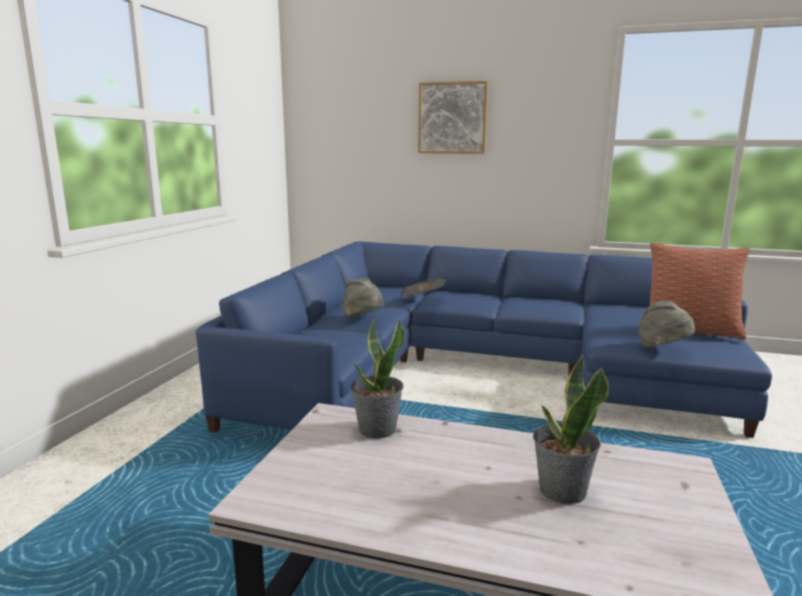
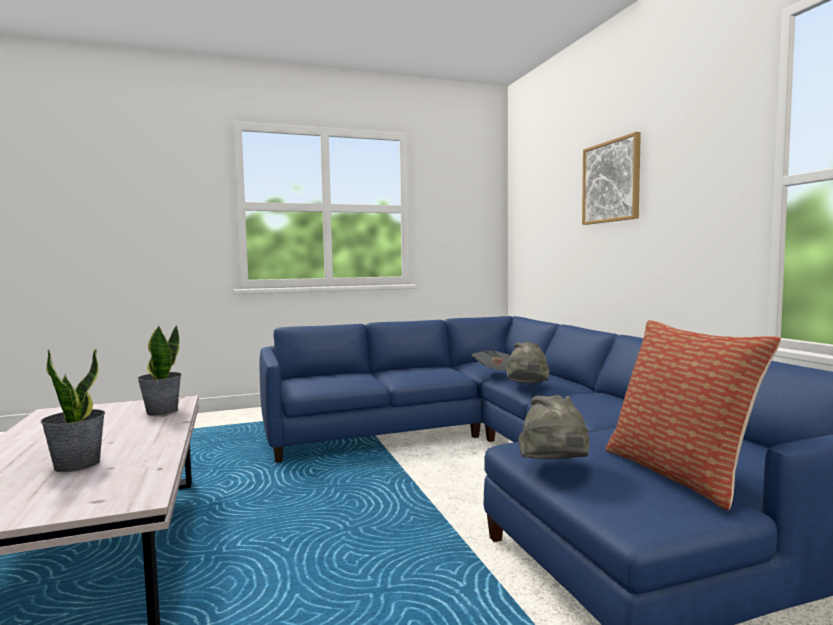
camera: 55 degrees right, 10 degrees down
(363, 319) = (403, 374): grey hat -> grey hat (527, 386)

